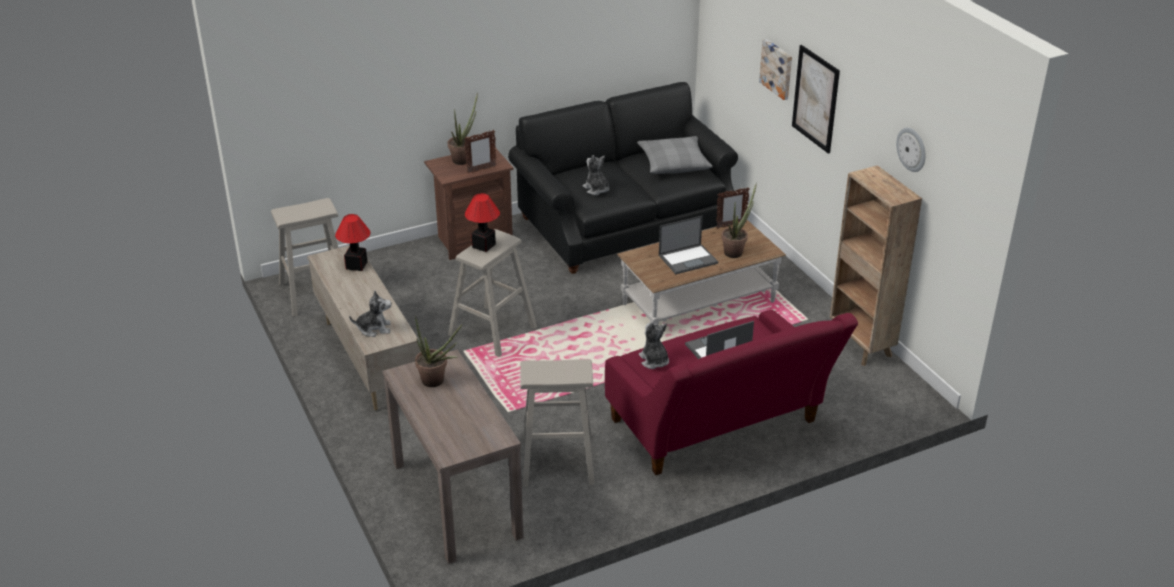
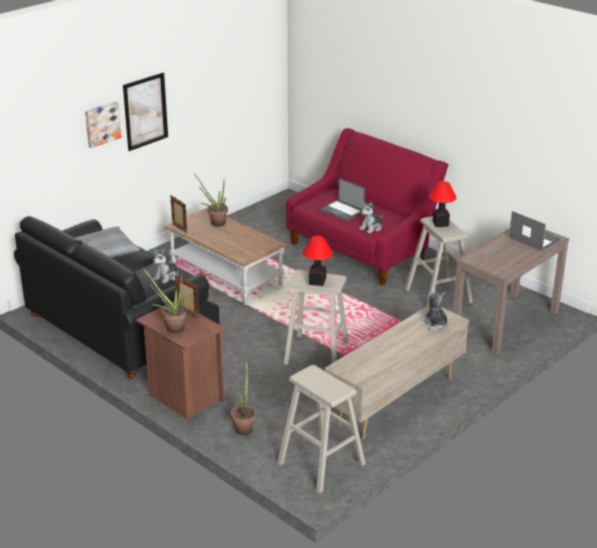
camera: 110 degrees left, 5 degrees down
(356, 266) = (359, 357): table lamp -> table lamp (441, 223)
(437, 382) = (496, 257): potted plant -> potted plant (244, 427)
(688, 259) = (236, 237): laptop -> laptop (533, 239)
(861, 346) = (243, 217): brown bookcase -> none
(912, 149) = (230, 70): wall clock -> none

